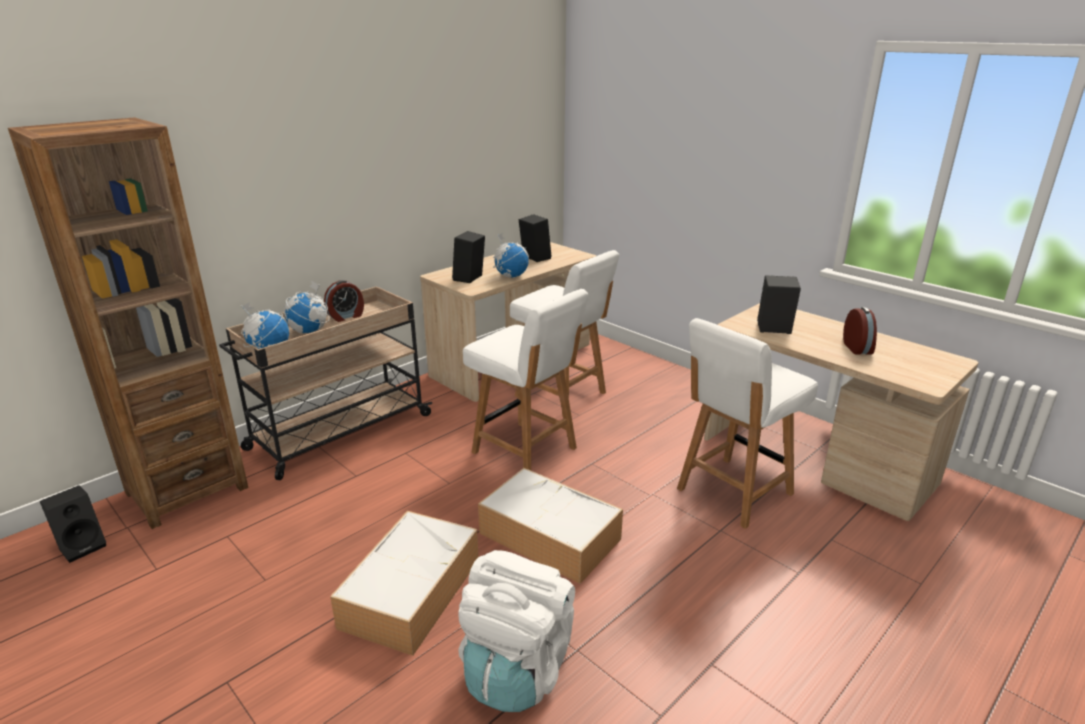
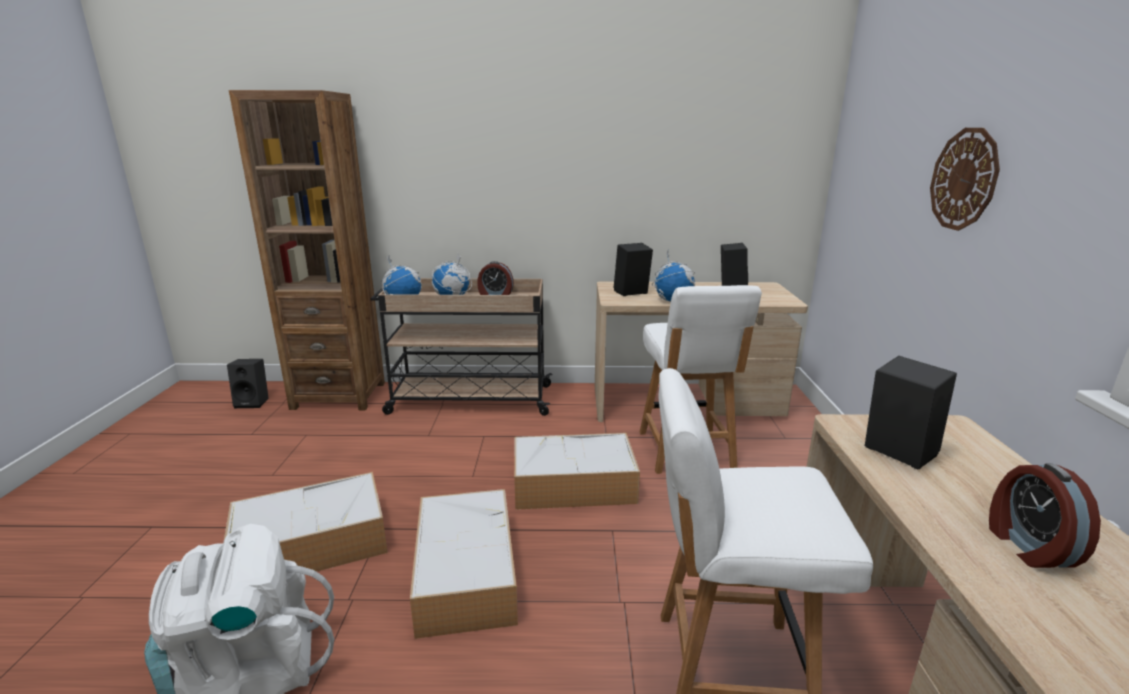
camera: 45 degrees right, 5 degrees down
(526, 451) = (571, 484): white chair -> storage box
(710, 155) = (964, 179): none -> wall clock
(858, 348) = (1027, 546): alarm clock -> alarm clock turned 135 degrees clockwise

